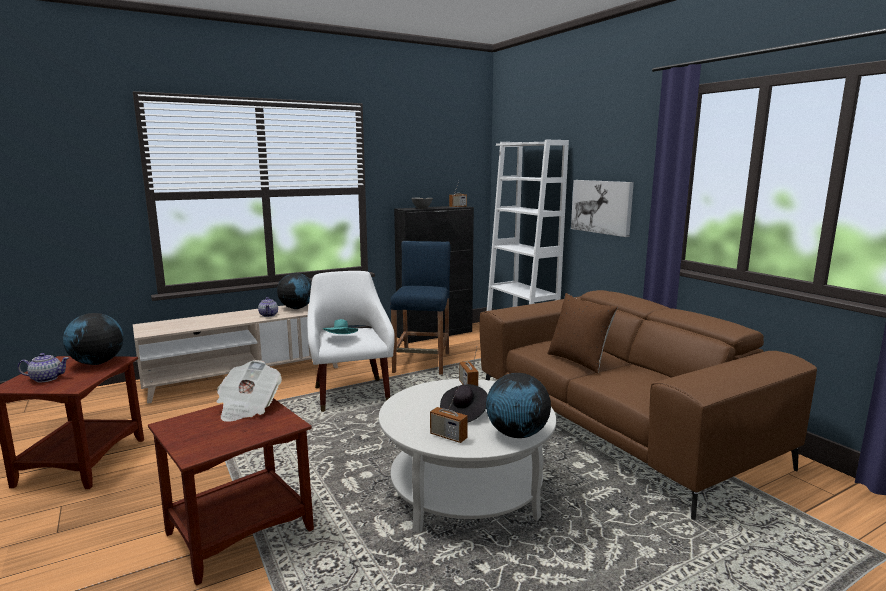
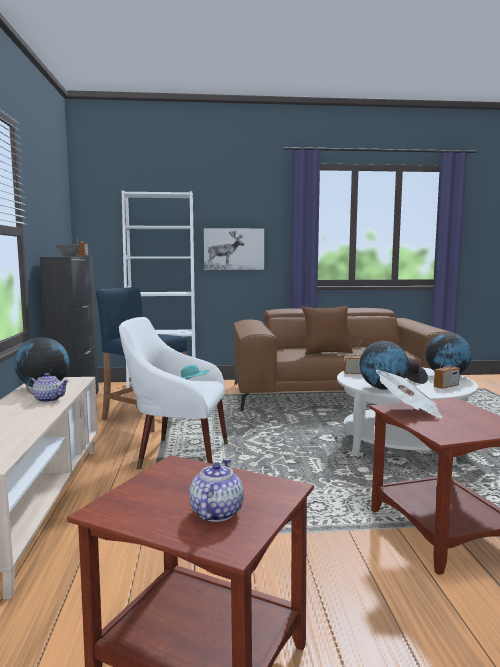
camera: 65 degrees left, 5 degrees down
(97, 363) = (170, 479): globe -> globe (382, 388)

